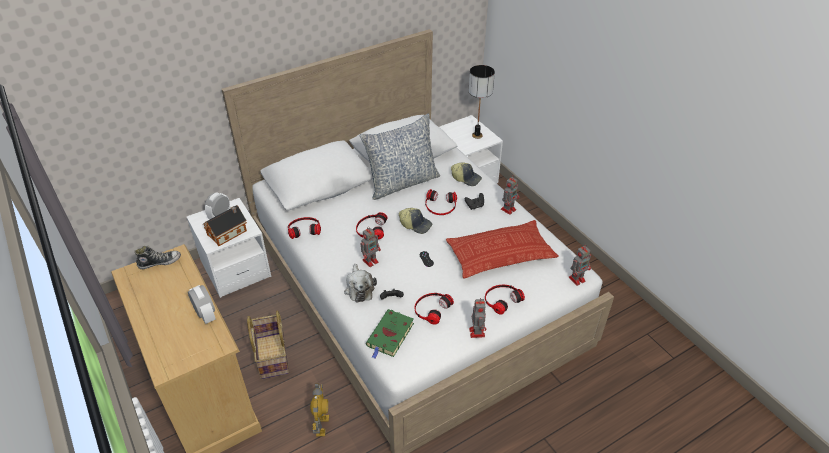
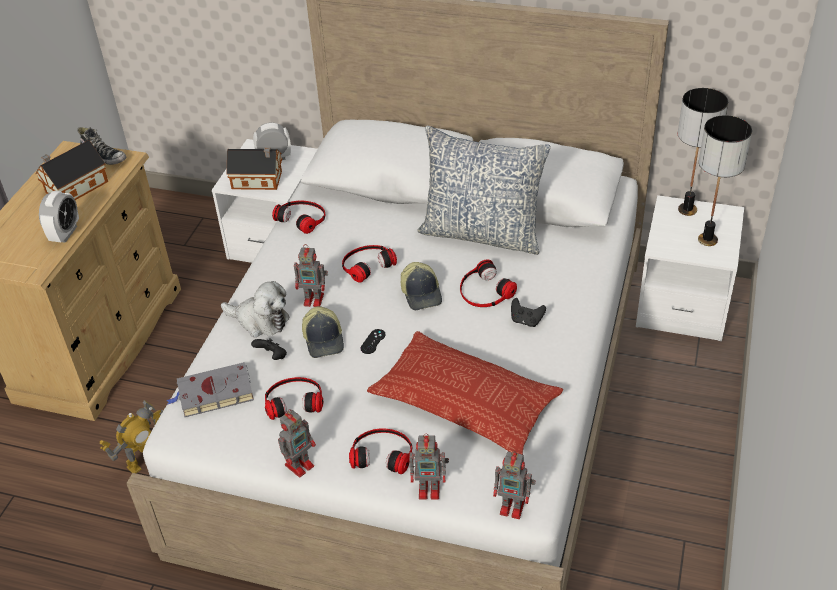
camera: 50 degrees right, 0 degrees up
(168, 289) = (74, 188): none -> toy house
(271, 355) = (194, 354): basket -> none
(359, 288) = (260, 320): plush toy -> plush toy turned 105 degrees counterclockwise
(390, 336) = (213, 394): green book -> grey book
(453, 128) = (687, 210): none -> table lamp
(466, 178) = (570, 279): cap -> cap (324, 340)
(508, 209) = (565, 354): toy robot -> toy robot (430, 489)

